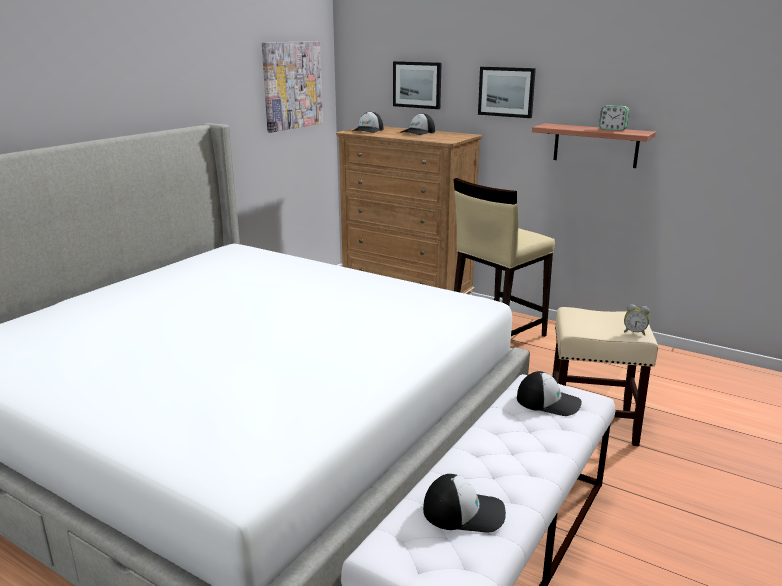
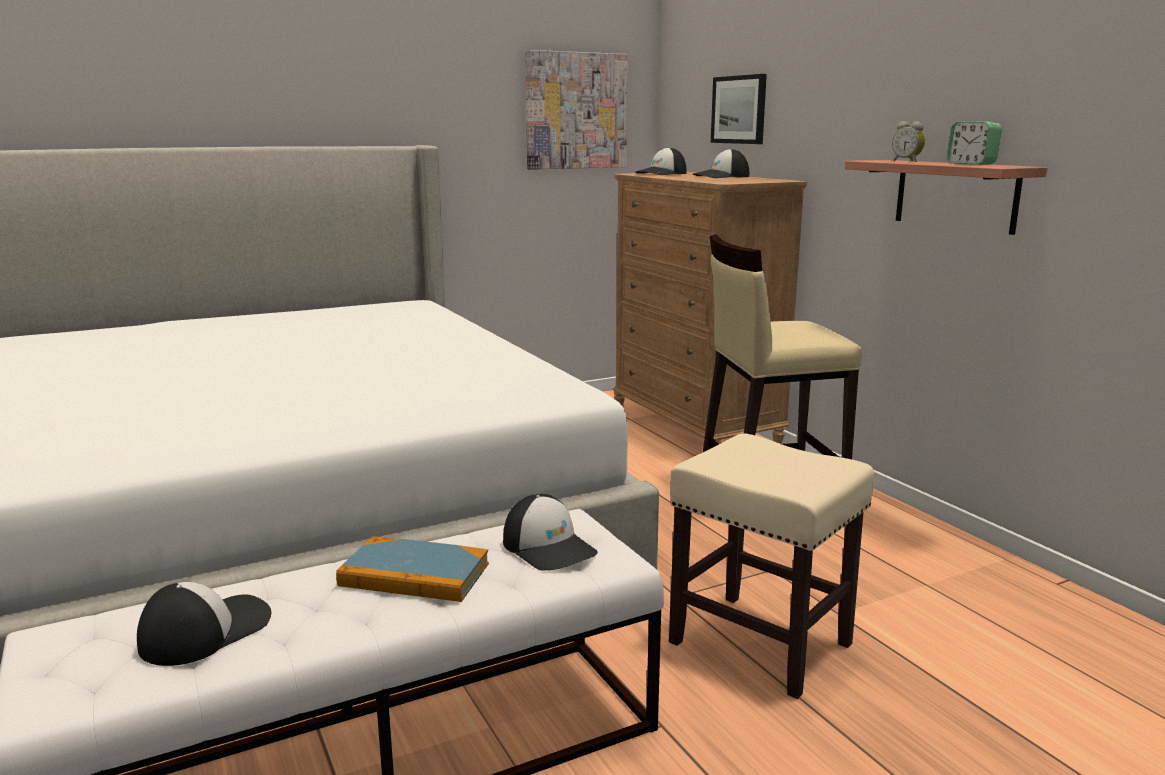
camera: 30 degrees right, 5 degrees down
(464, 511) = (205, 630): cap -> cap turned 90 degrees counterclockwise
(506, 92) = (840, 112): picture -> none
(512, 440) = (414, 575): none -> book
(634, 332) = (797, 484): alarm clock -> alarm clock (907, 161)

